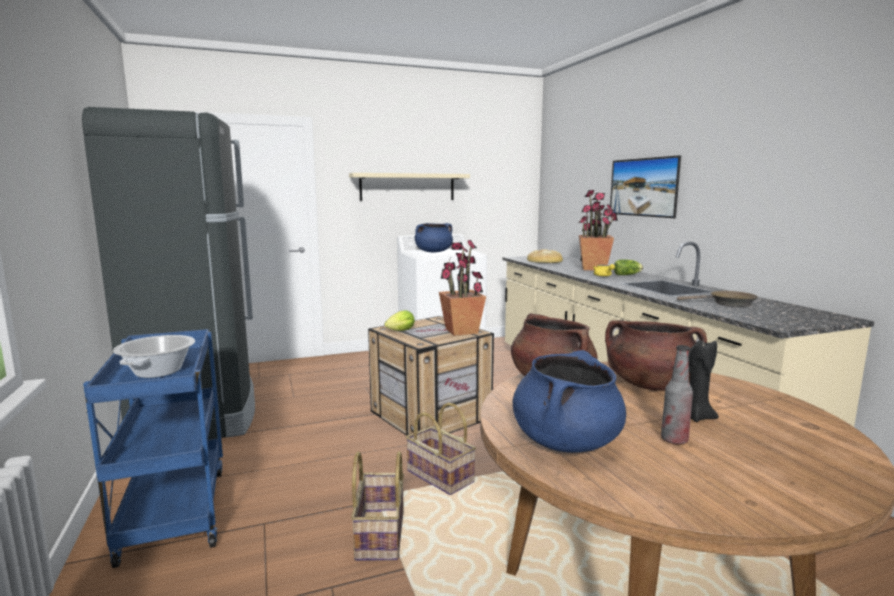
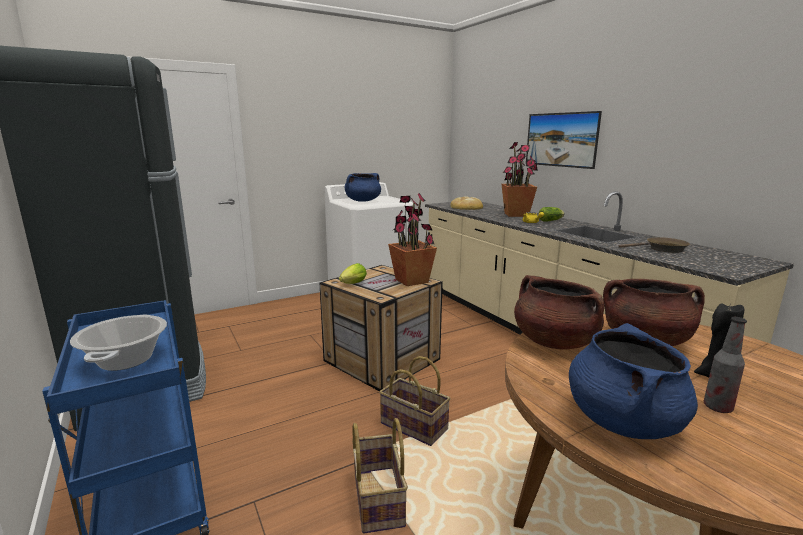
camera: 10 degrees left, 5 degrees up
(407, 187) = (332, 137): beige shelf -> none

